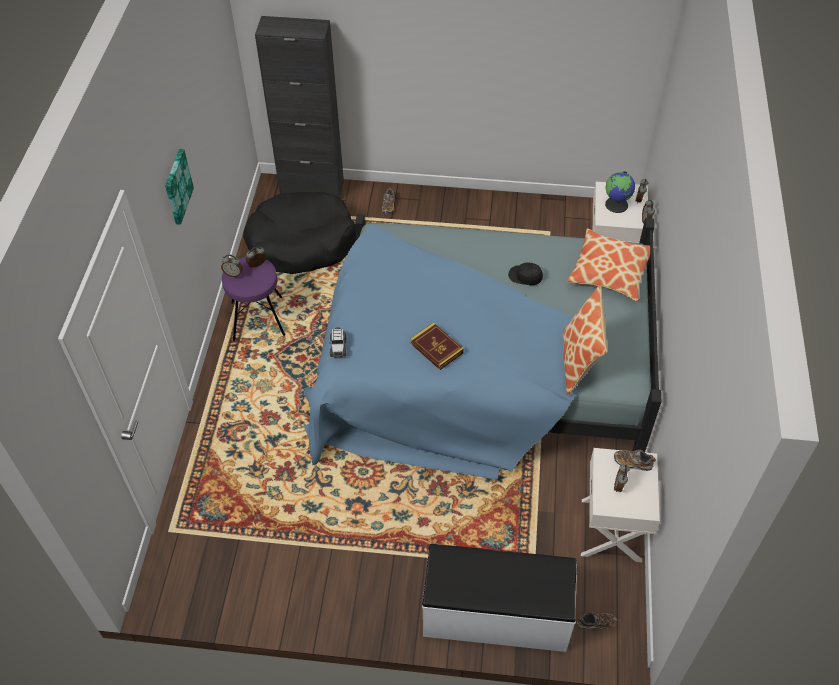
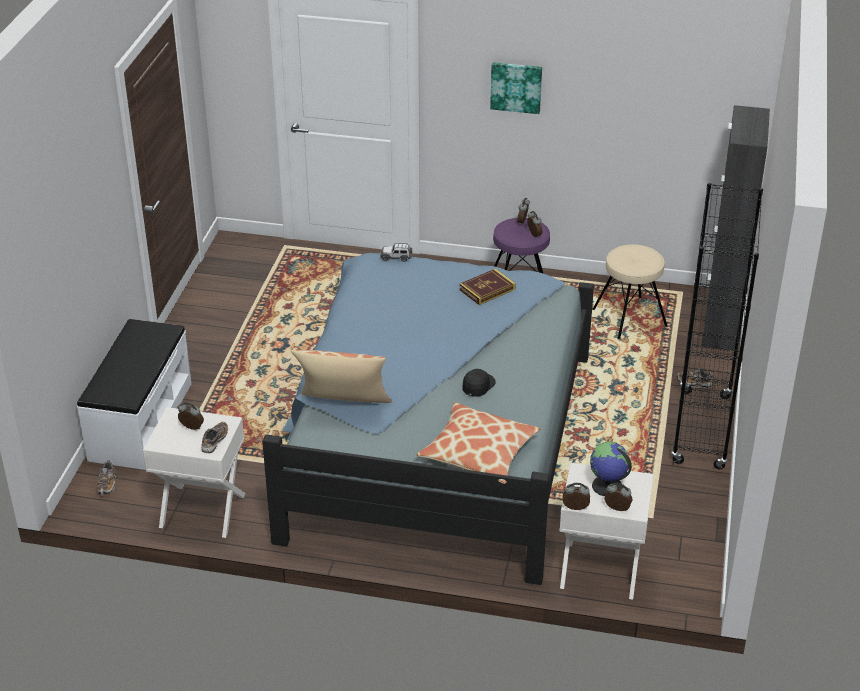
camera: 95 degrees right, 15 degrees down
(301, 243) = (629, 318): black dog bed -> beige stool
(436, 348) = (381, 313): book -> book (487, 289)
(446, 203) = (702, 430): none -> black bookcase

